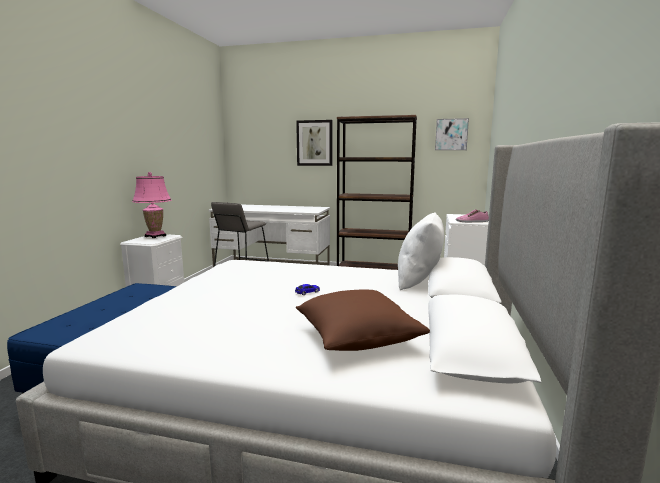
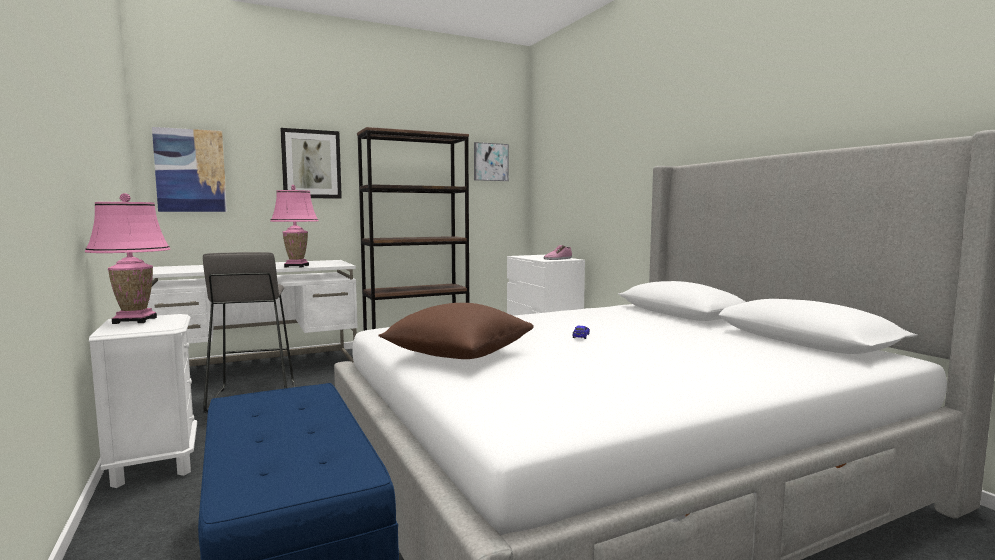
camera: 40 degrees left, 5 degrees down
(250, 150) = (190, 171): none -> picture
(287, 210) = (296, 266): none -> pink table lamp
(357, 338) = (732, 354): brown pillow -> brown pillow (458, 354)
(419, 281) = (633, 312): white pillow -> none

